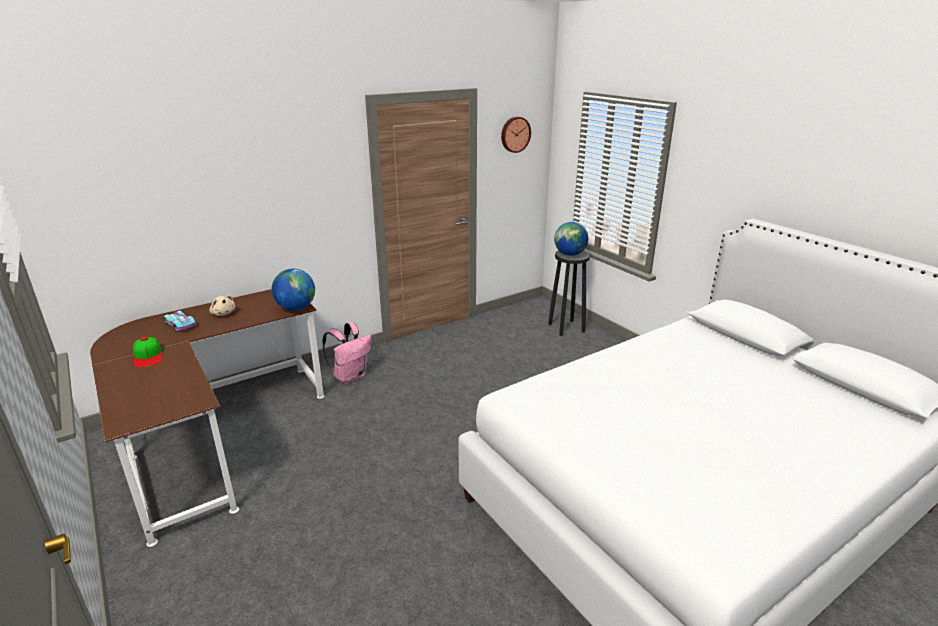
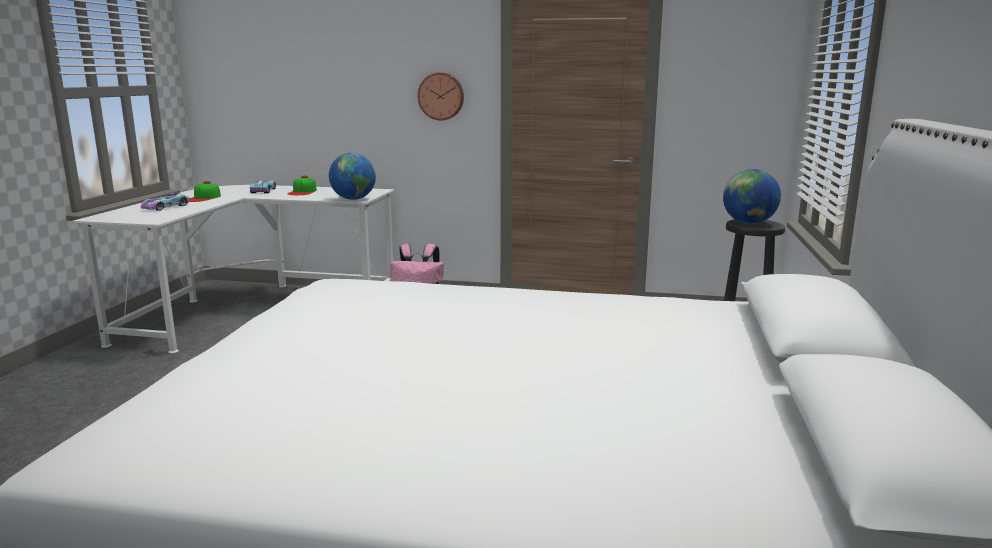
camera: 45 degrees right, 10 degrees down
(150, 382) = (166, 207): none -> toy car
(213, 436) = (254, 308): brown desk -> white desk
(223, 313) = (302, 192): beige plush toy -> cap
(515, 134) = (730, 46): wall clock -> wall clock (441, 96)

